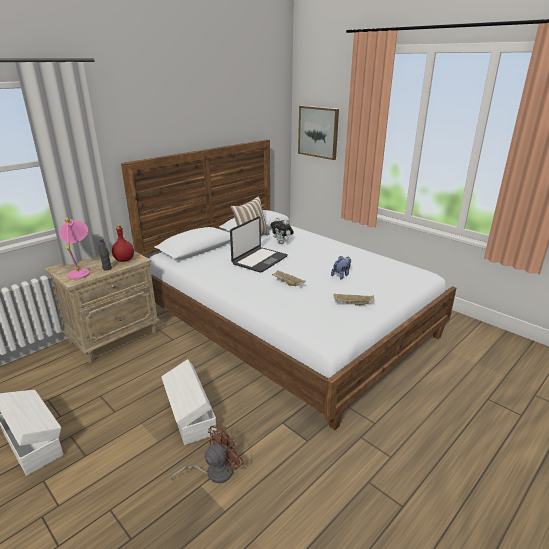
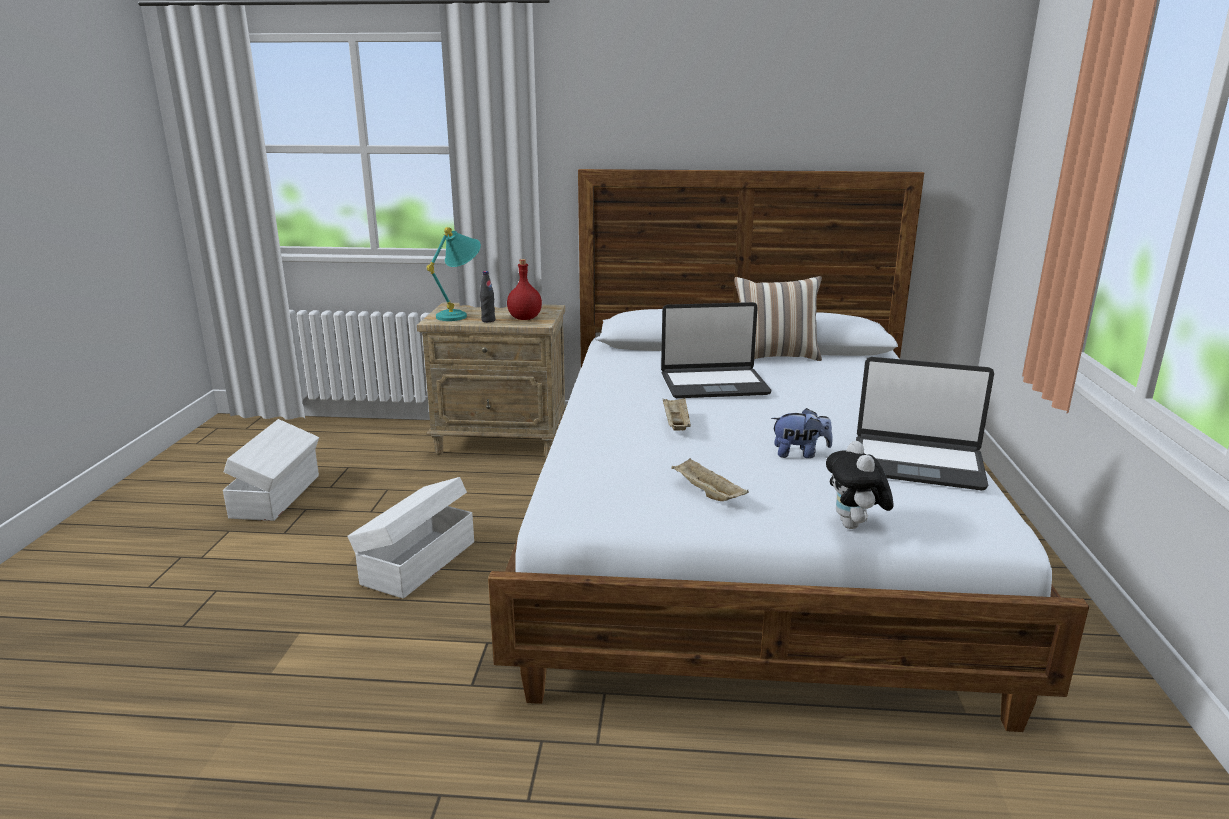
camera: 50 degrees right, 5 degrees down
(81, 271) = (460, 315): pink table lamp -> turquoise table lamp
(214, 472) = (331, 631): brown fan -> none
(282, 243) = (813, 378): plush toy -> plush toy (854, 526)
(318, 132) = (1043, 164): picture -> none
(374, 263) = (917, 463): none -> laptop

